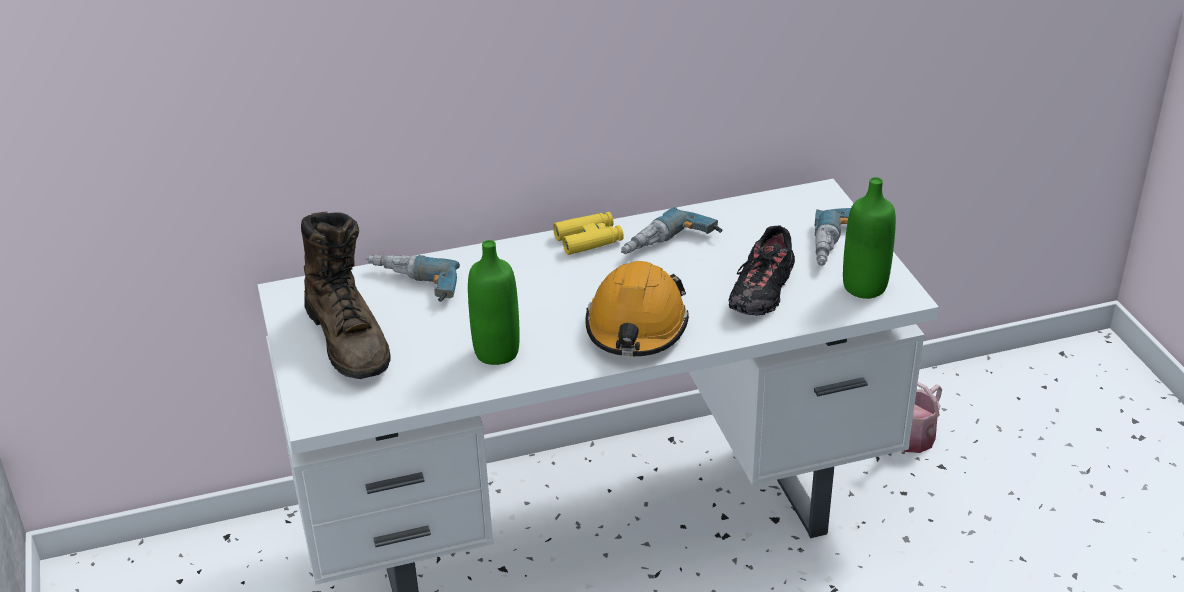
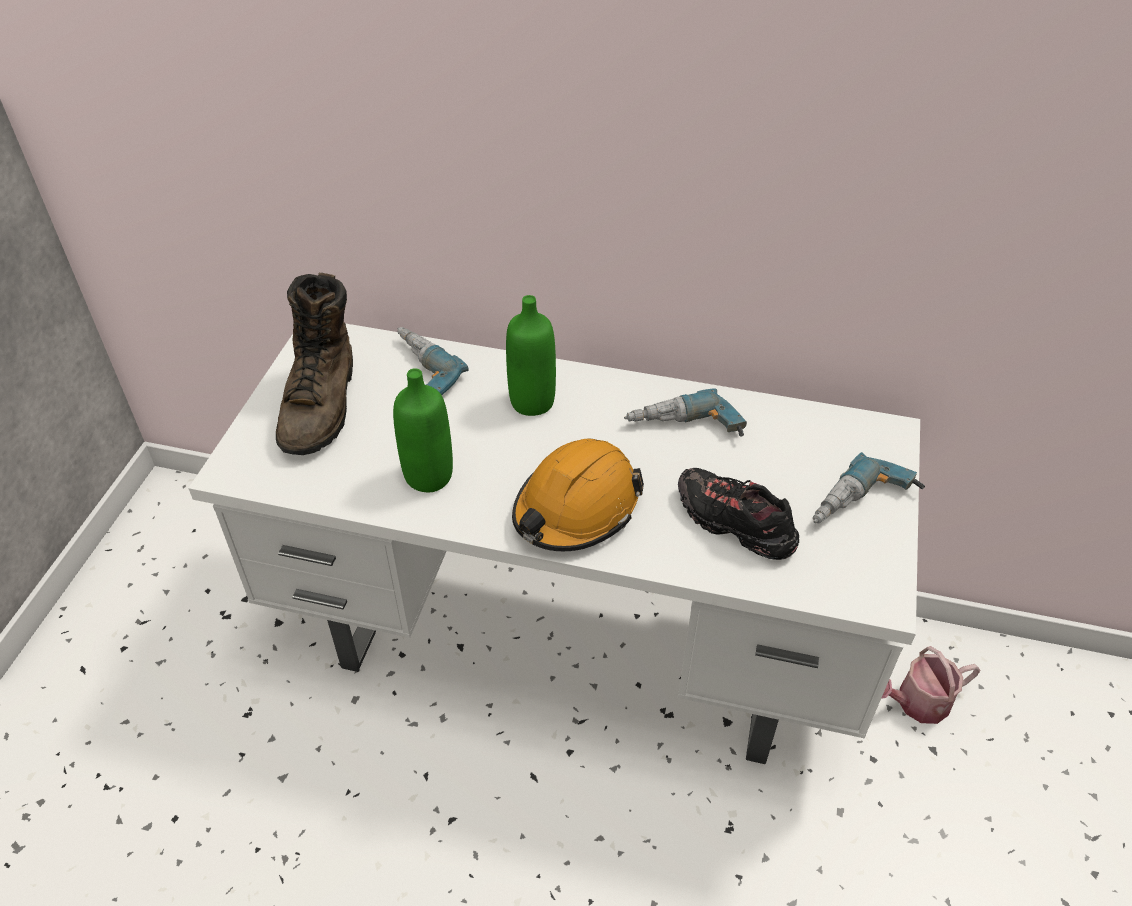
camera: 30 degrees right, 10 degrees up
(589, 240) = (614, 389): yellow binoculars -> none
(762, 291) = (734, 524): black shoe -> black shoe turned 75 degrees clockwise
(864, 287) = (849, 569): green bottle -> green bottle (532, 402)

